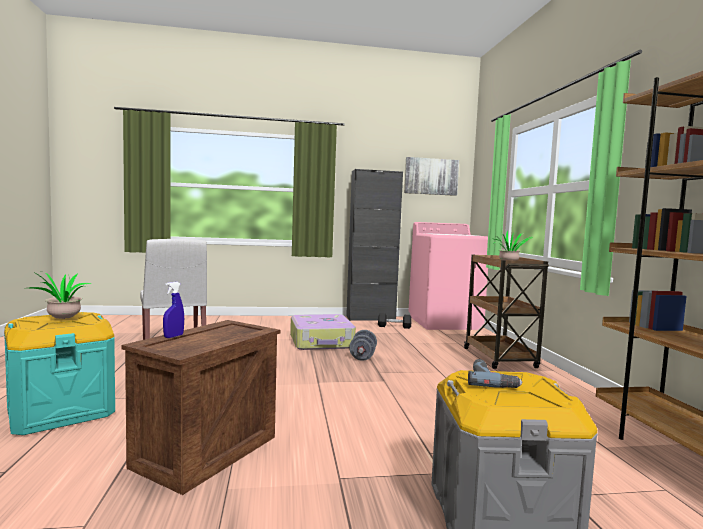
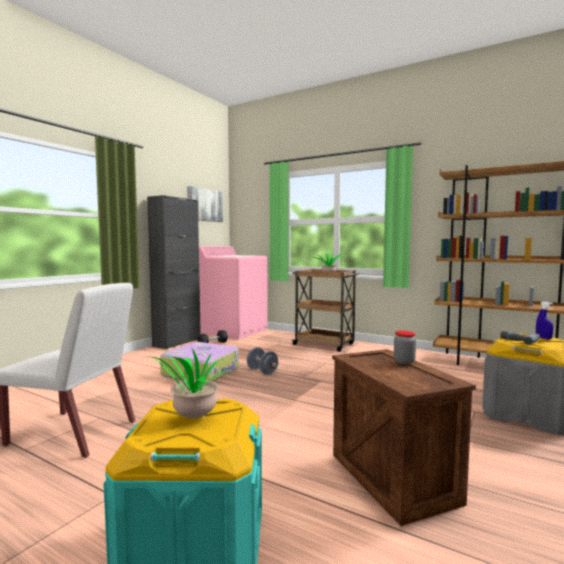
camera: 50 degrees left, 0 degrees up
(173, 336) = (388, 377): blue spray bottle -> blue spray bottle (543, 338)
(235, 336) = (404, 361): none -> jar

